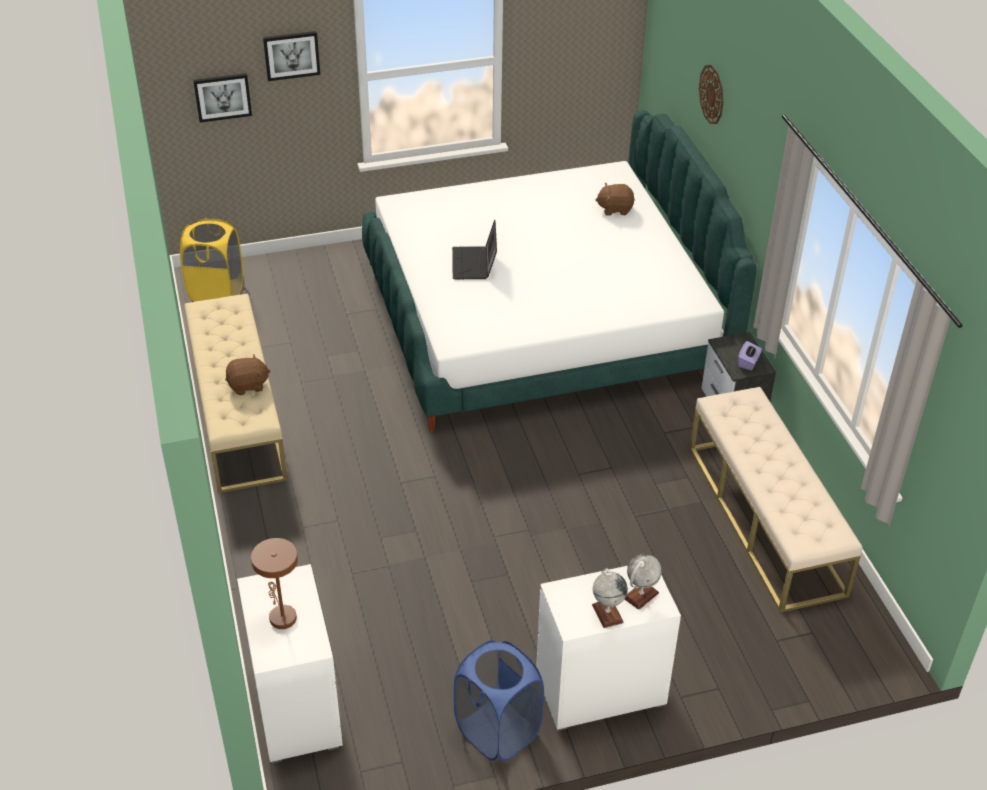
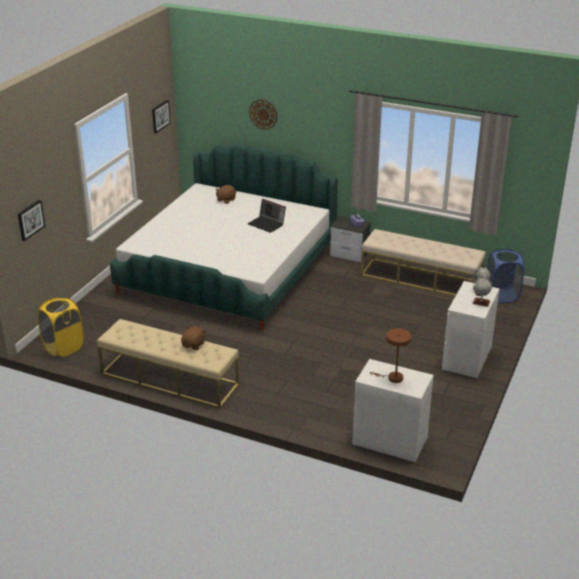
camera: 50 degrees left, 10 degrees down
(291, 55) = (56, 179): picture -> picture (160, 116)
(475, 264) = (210, 246): laptop -> laptop (267, 224)
(497, 731) = (461, 394): blue laundry basket -> blue laundry basket (501, 296)

